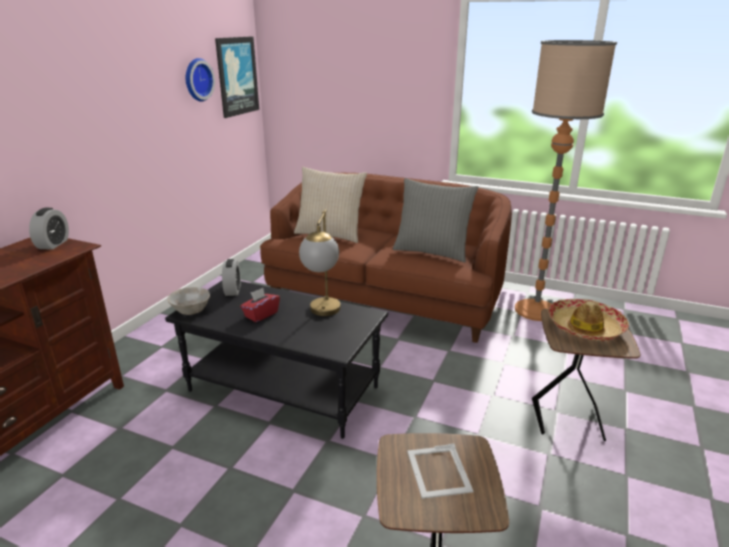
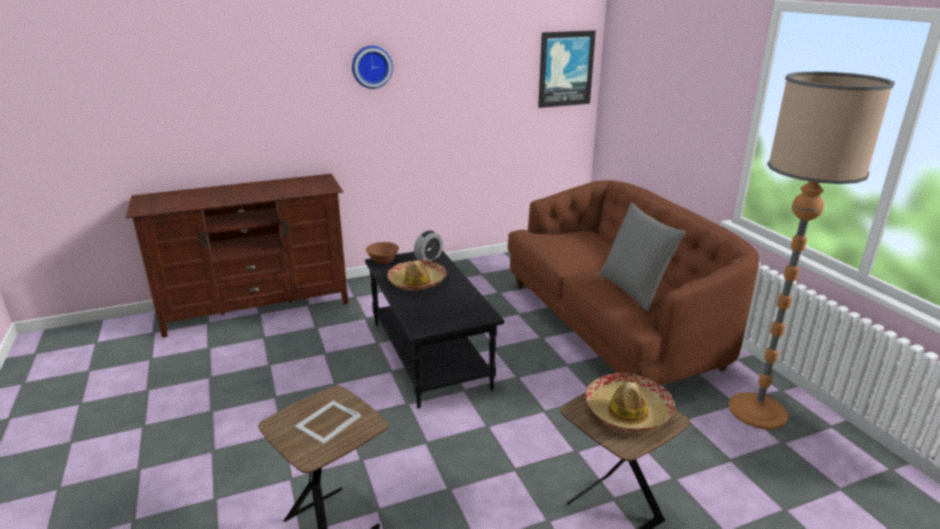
camera: 45 degrees right, 0 degrees up
(53, 244) = (322, 182): alarm clock -> none
(191, 311) = (383, 261): grey bowl -> brown bowl
(197, 79) = (511, 70): wall clock -> wall clock (371, 66)
(261, 314) = (417, 282): red tissue box -> hat
(323, 314) = (455, 300): table lamp -> none
(330, 234) = (572, 241): beige pillow -> none

